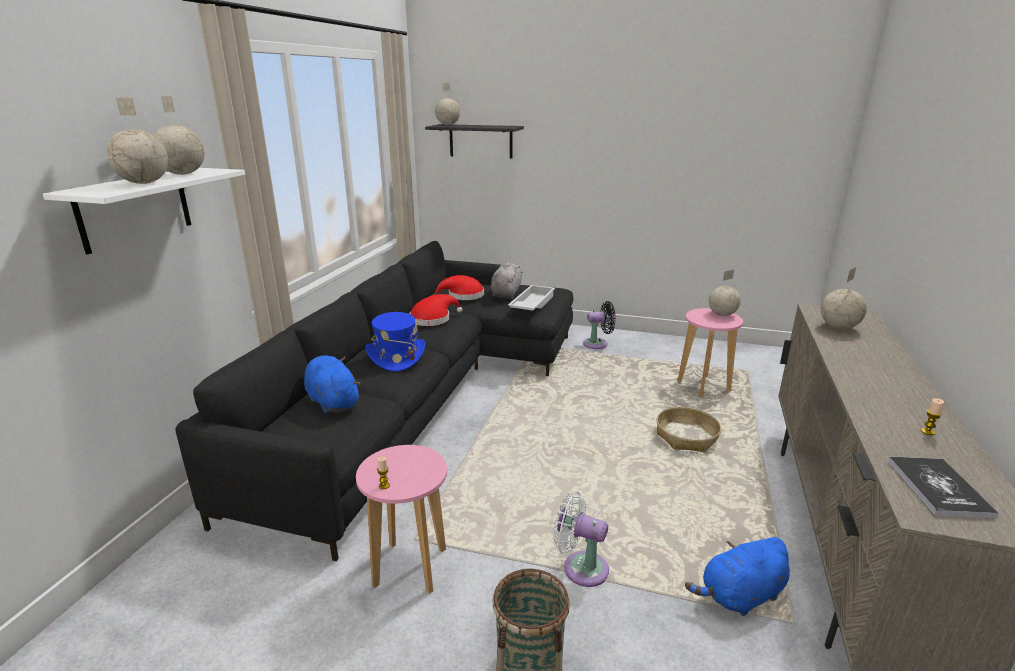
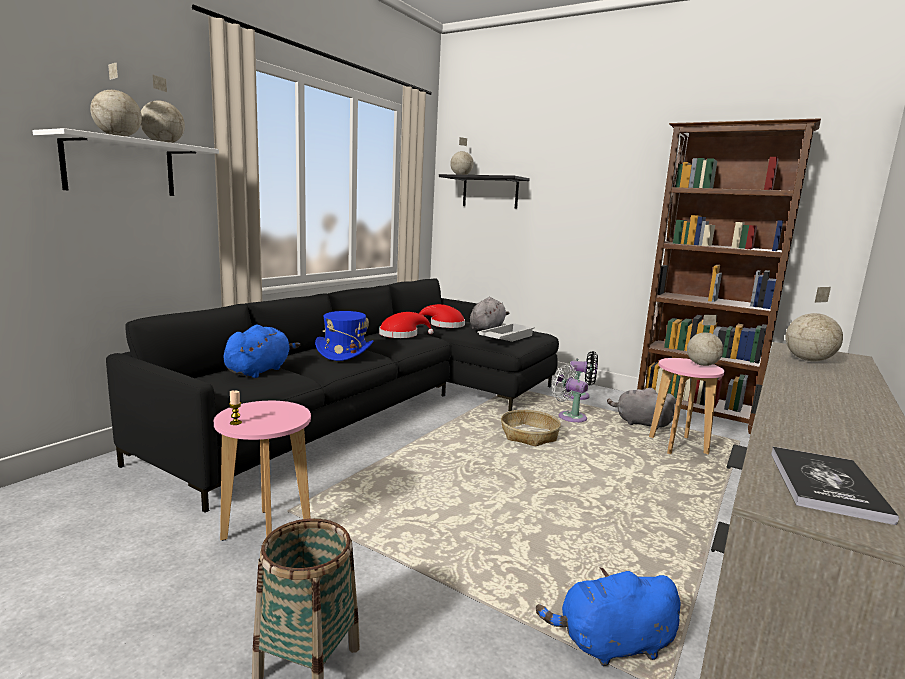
camera: 15 degrees right, 10 degrees down
(332, 401) = (259, 370): blue plush toy -> blue plush toy turned 45 degrees clockwise
(581, 567) = (438, 572): white fan -> white fan (569, 417)
(663, 367) = (640, 423): none -> grey plush toy
(686, 437) = (632, 484): basket -> basket (529, 435)
(702, 347) = (695, 414): none -> brown bookcase
(927, 431) = (856, 442): candle -> none

